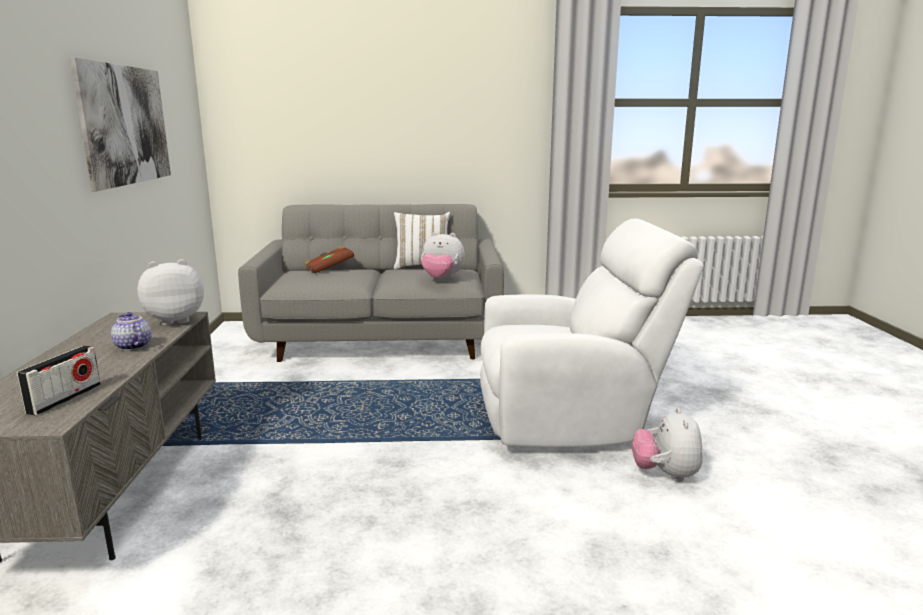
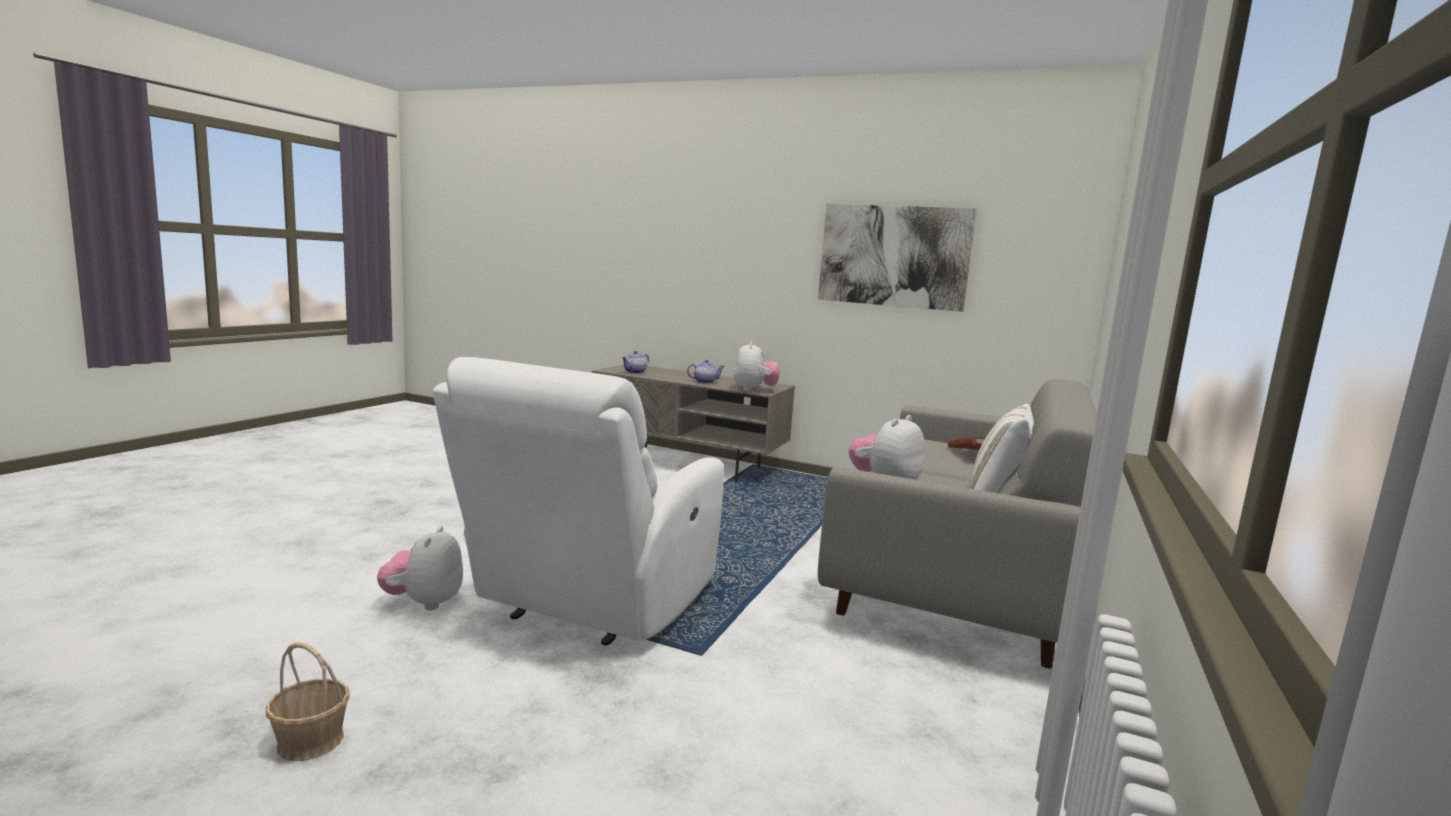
camera: 115 degrees right, 5 degrees down
(64, 399) = (635, 372): radio -> teapot
(665, 474) = (424, 603): plush toy -> plush toy turned 120 degrees counterclockwise
(789, 434) = (310, 741): none -> basket

